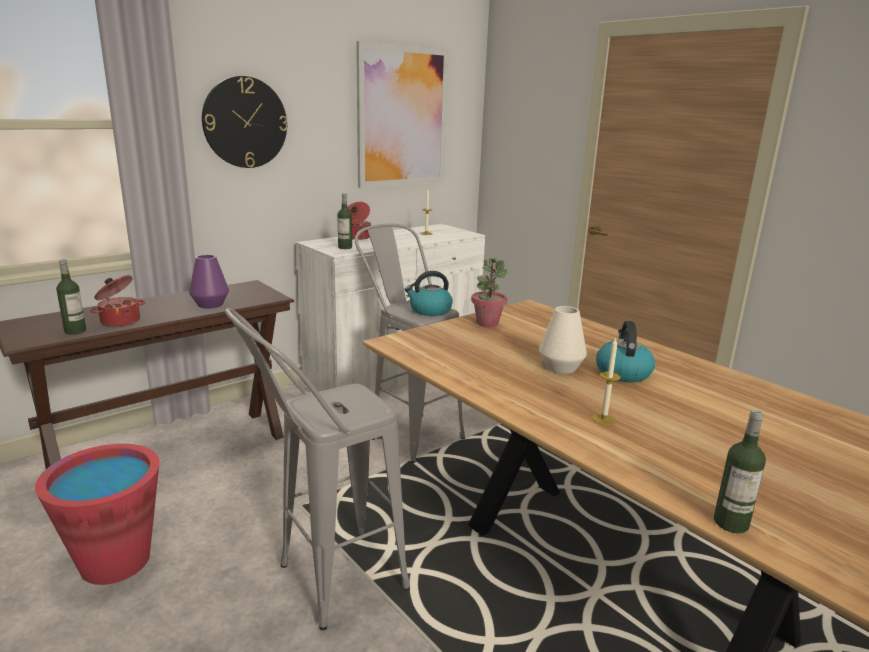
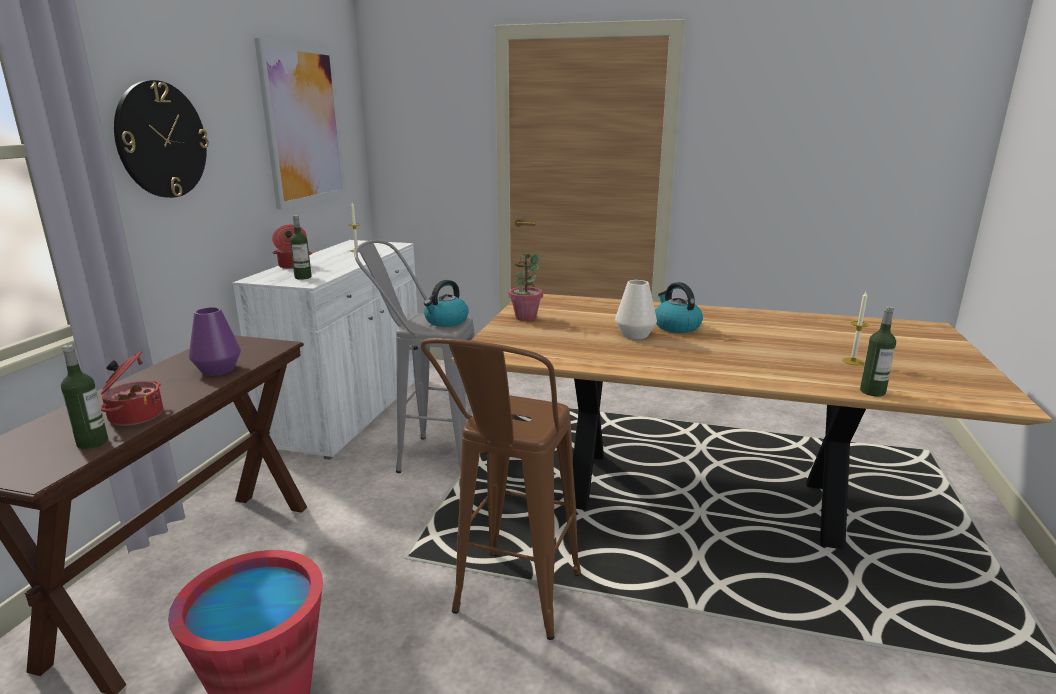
camera: 35 degrees left, 0 degrees up
(324, 585) = (511, 607): grey stool -> brown stool
(604, 419) = (719, 359): candle -> candle (852, 361)

